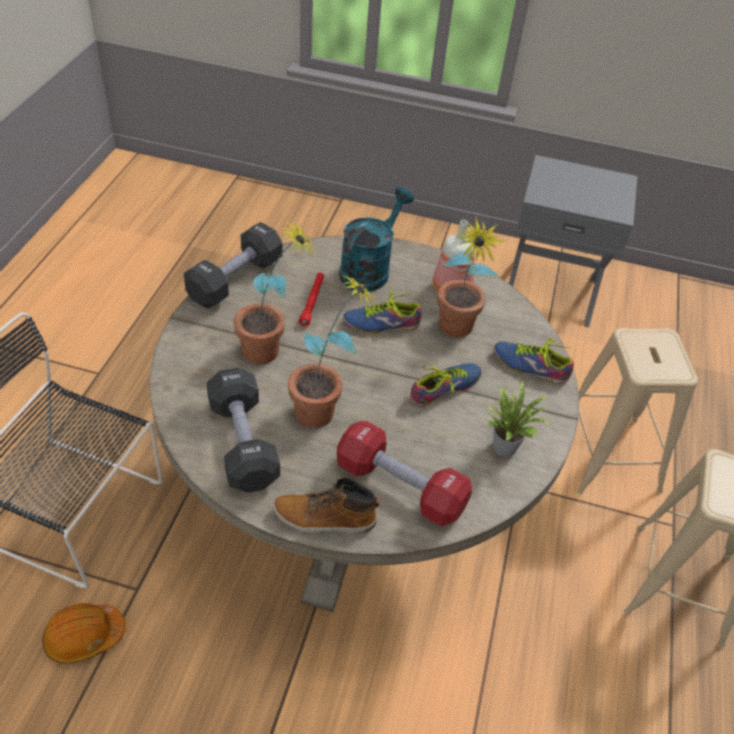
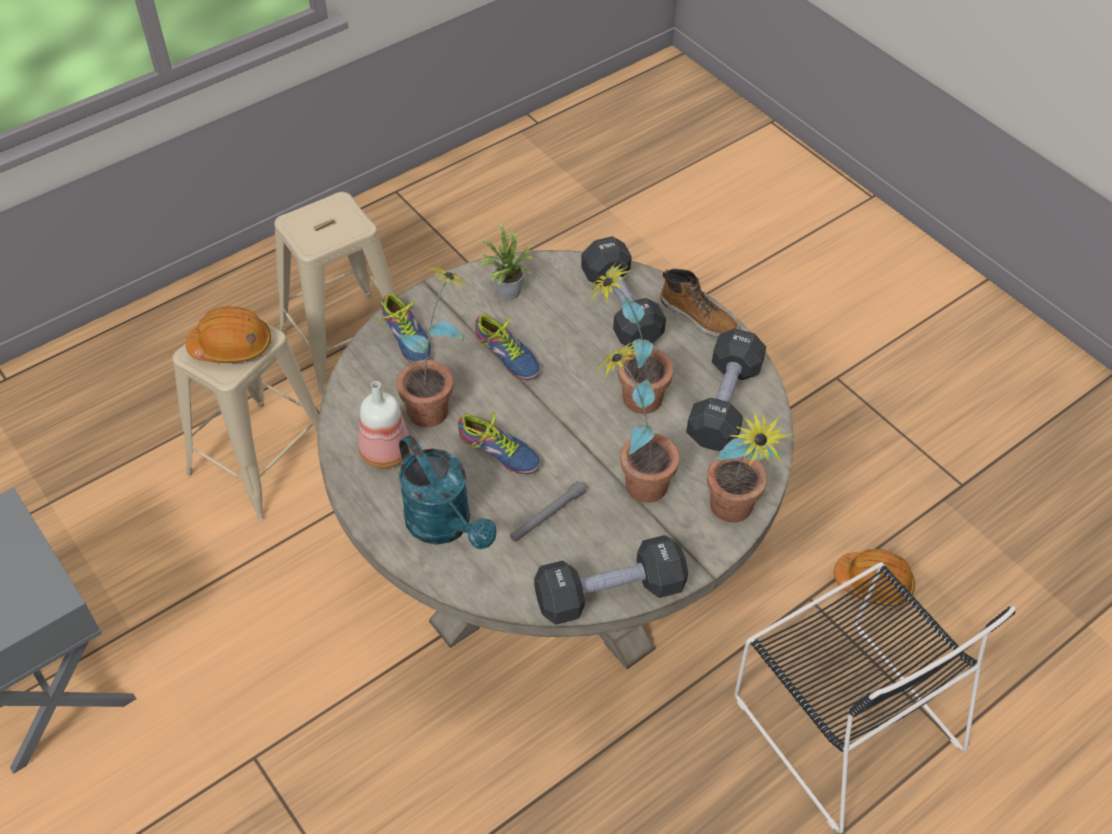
camera: 140 degrees left, 5 degrees up
(181, 360) = (732, 516): none -> potted plant
(312, 302) = (547, 516): red flashlight -> grey flashlight
(369, 269) = (445, 526): turquoise watering can -> turquoise watering can turned 105 degrees counterclockwise
(400, 486) = (621, 307): red dumbbell -> black dumbbell
(446, 390) = (505, 357): shoe -> shoe turned 135 degrees counterclockwise
(653, 354) = (231, 346): none -> orange hard hat

